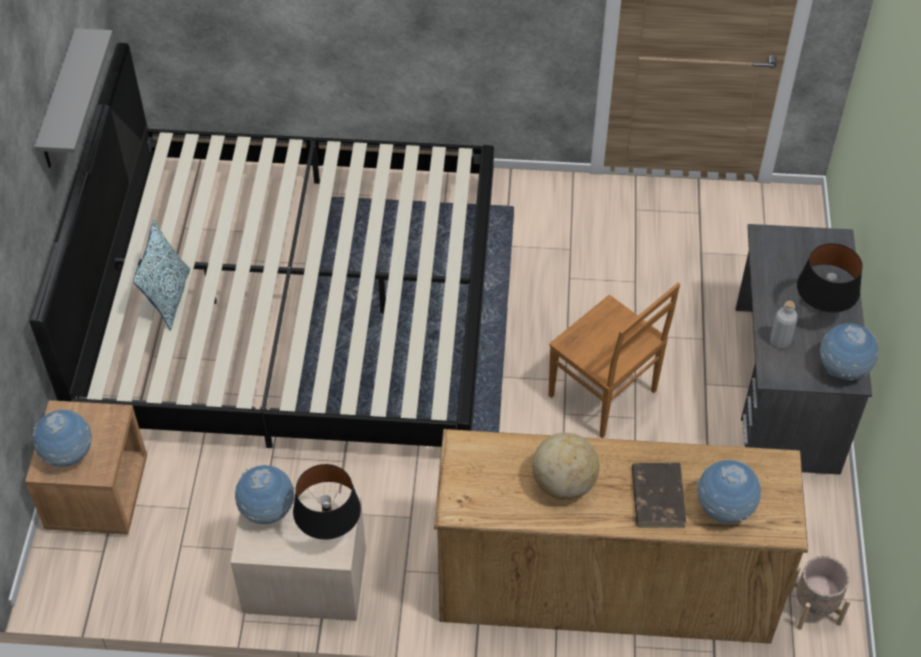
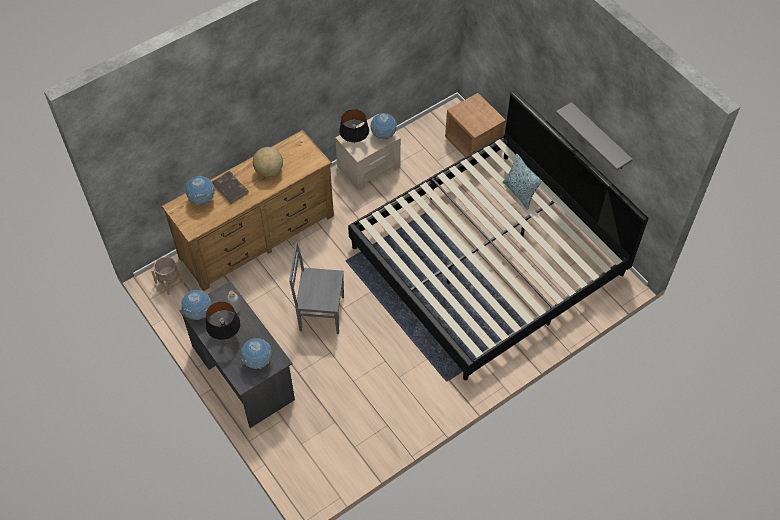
camera: 140 degrees right, 5 degrees up
(68, 455) = (474, 108): globe -> globe (258, 361)
(604, 395) = (320, 313): brown chair -> grey chair

